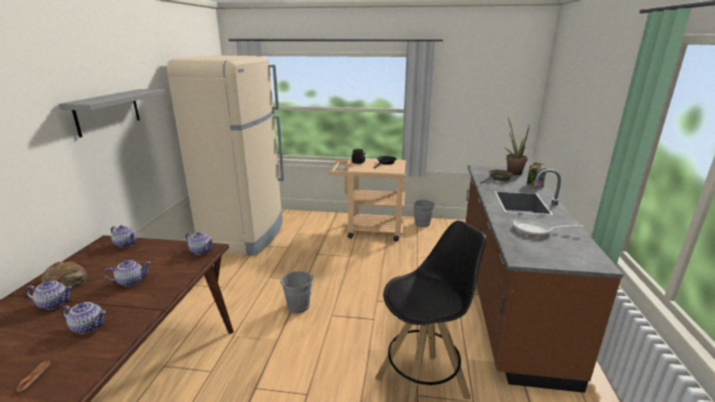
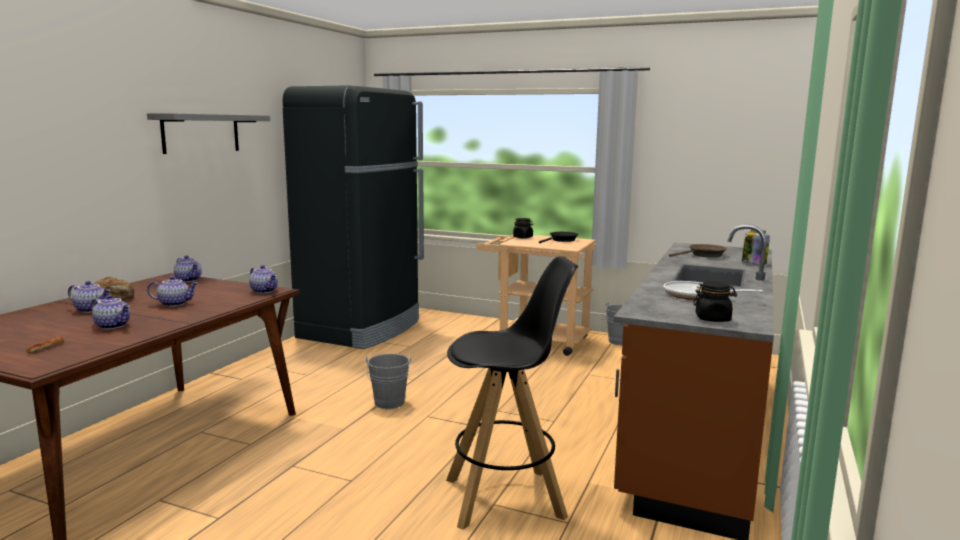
camera: 15 degrees right, 10 degrees down
(245, 235) = (362, 329): beige fridge -> black fridge
(512, 172) = (735, 251): potted plant -> none
(571, 259) = (713, 319): none -> black jar

